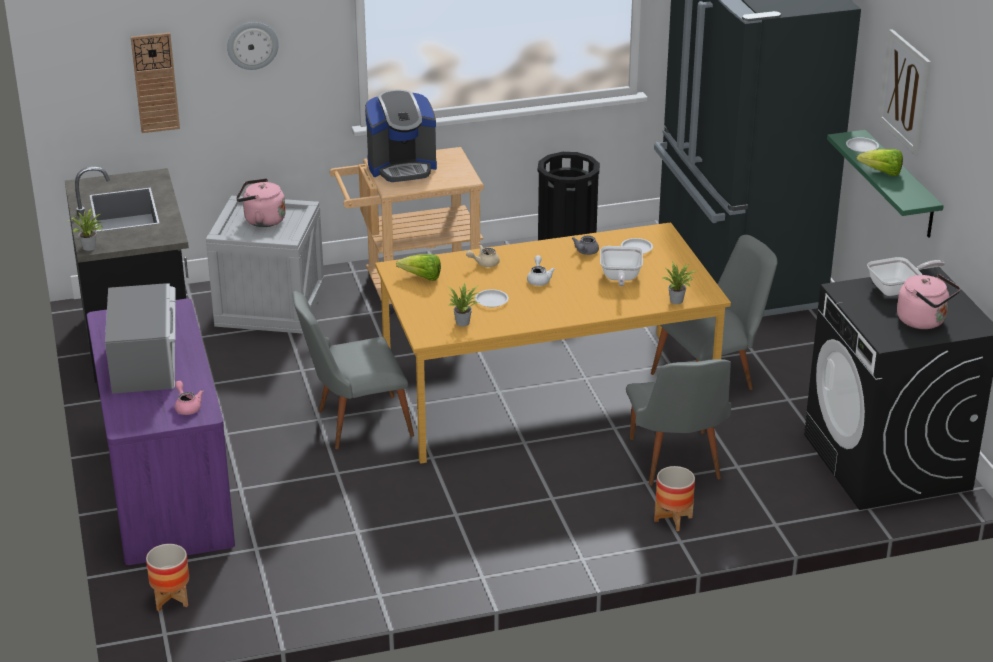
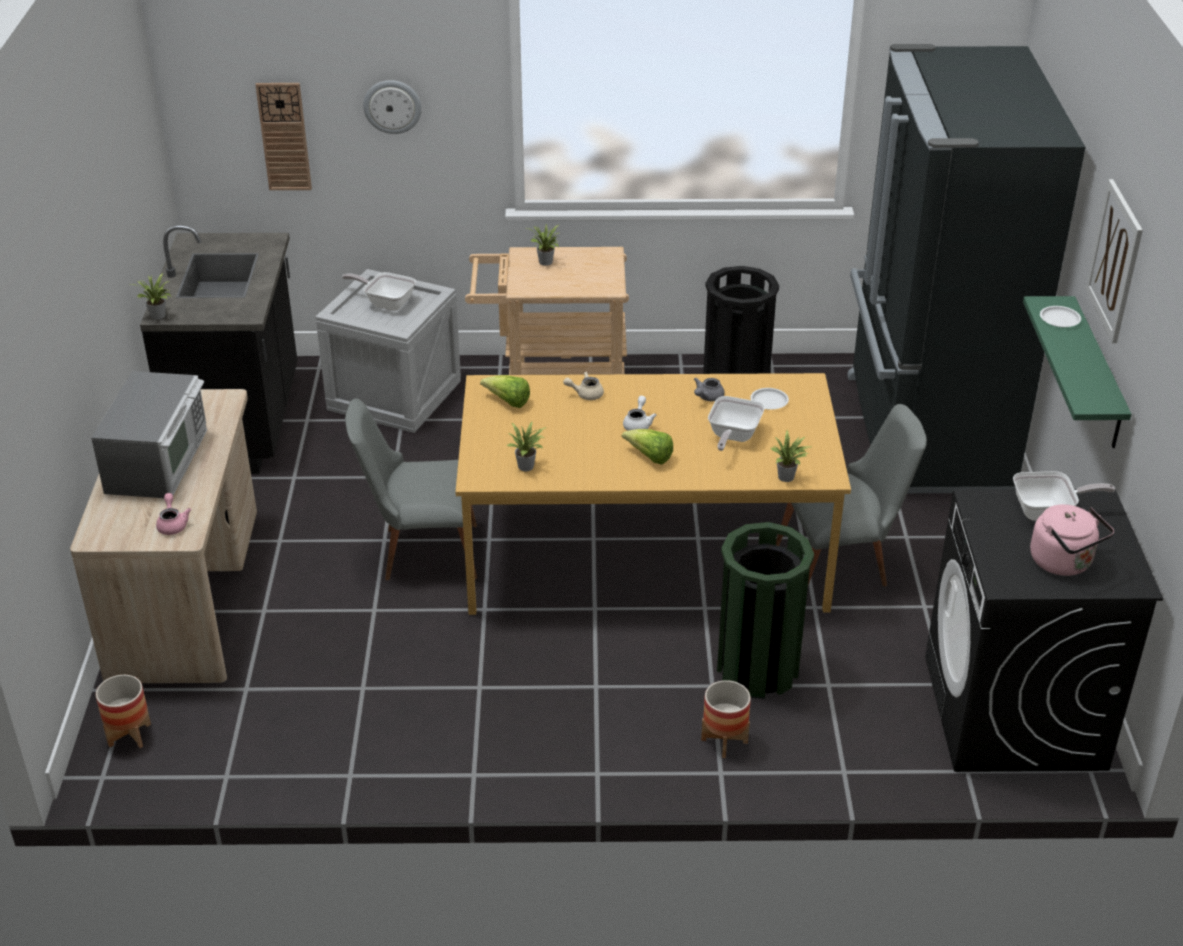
camera: 15 degrees right, 5 degrees up
(165, 486) = (188, 593): purple desk -> beige desk
(262, 220) = (386, 302): pink kettle -> frying pan
(402, 167) = (545, 263): coffee machine -> potted plant
(491, 301) = (571, 443): white plate -> none
(676, 465) = (757, 669): grey chair -> green trash can
(882, 173) = (1070, 358): lettuce -> lettuce (649, 457)

